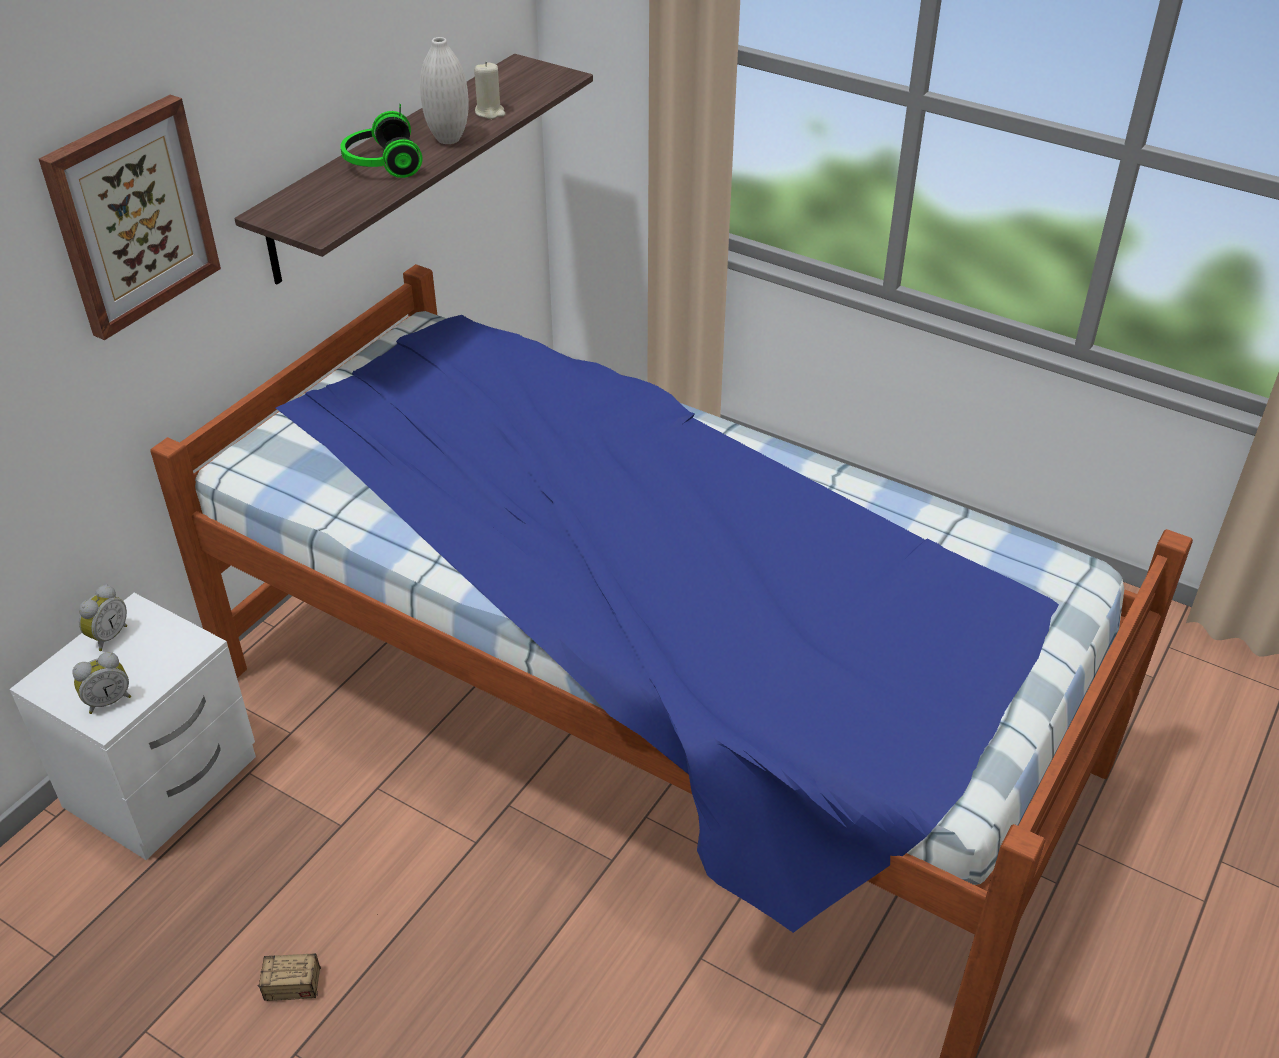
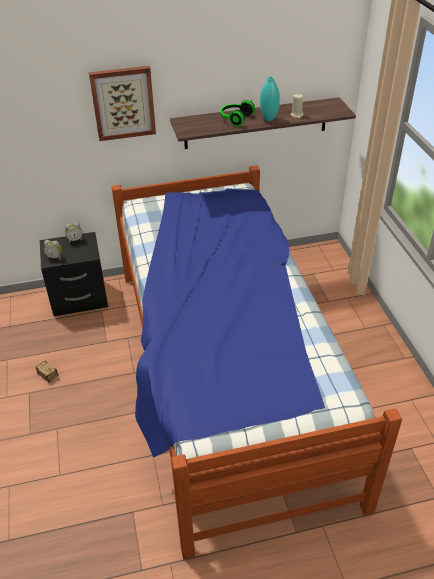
camera: 45 degrees right, 0 degrees up
(164, 784) = (79, 299): white nightstand -> black nightstand
(448, 139) = (269, 119): white vase -> turquoise vase

